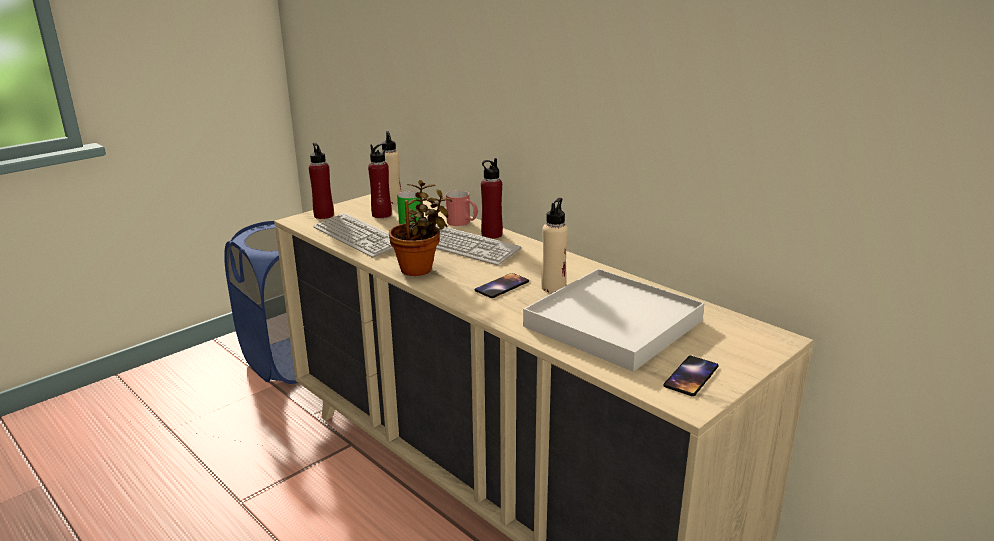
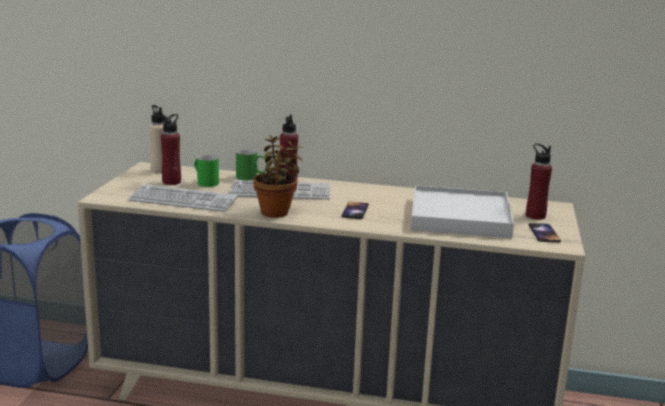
camera: 35 degrees left, 5 degrees down
(324, 215) = (119, 190): red bottle -> red bottle (535, 216)
(463, 223) = (252, 177): red mug -> green mug
(553, 287) = (390, 205): beige bottle -> none

